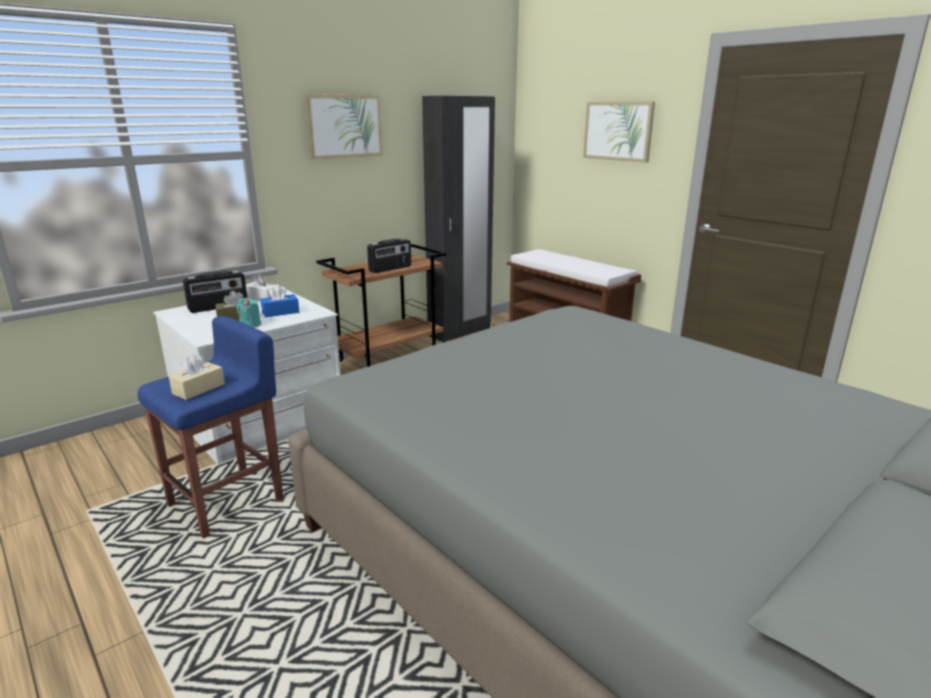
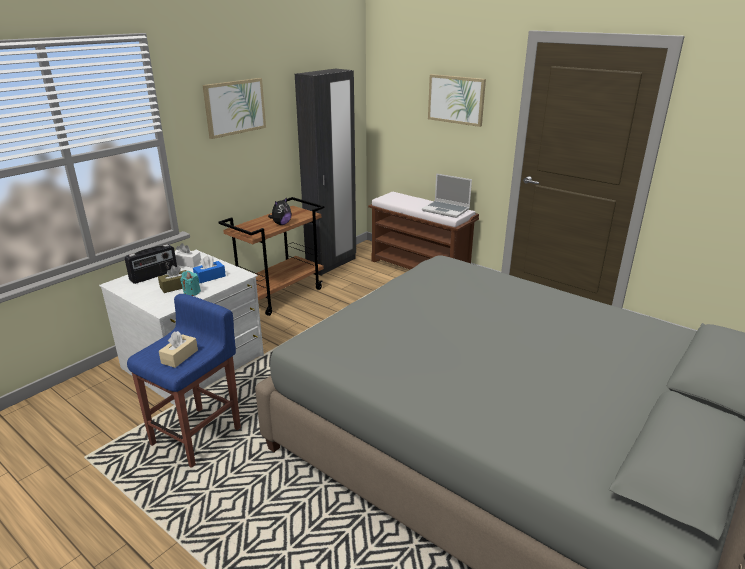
camera: 10 degrees left, 5 degrees up
(390, 269) = (281, 224): radio -> plush toy
(599, 268) = (446, 210): none -> laptop

